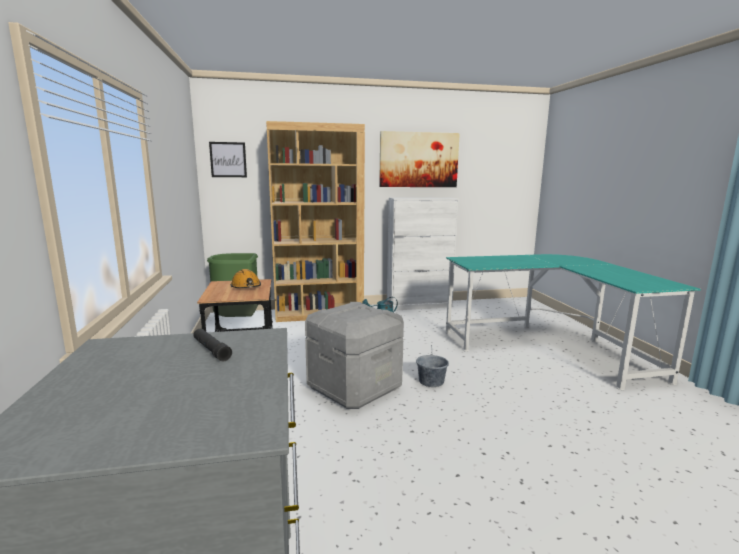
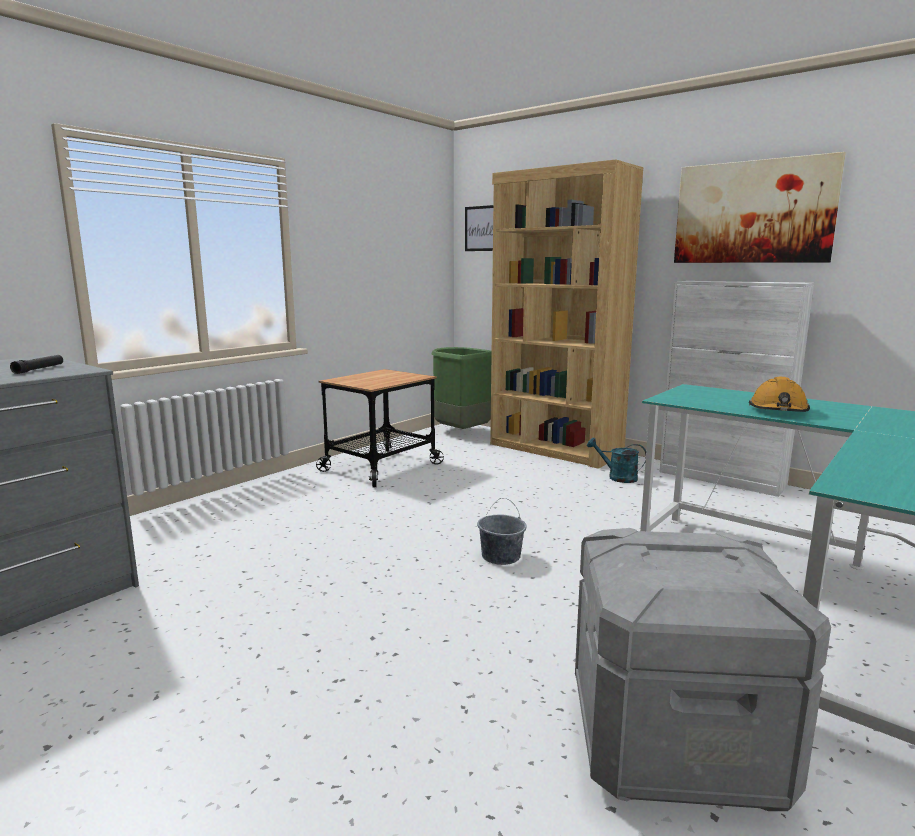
camera: 50 degrees right, 0 degrees up
(246, 287) = (390, 378): orange hard hat -> orange hard hat (778, 411)
(354, 387) = (413, 525): grey storage box -> grey storage box (675, 740)

